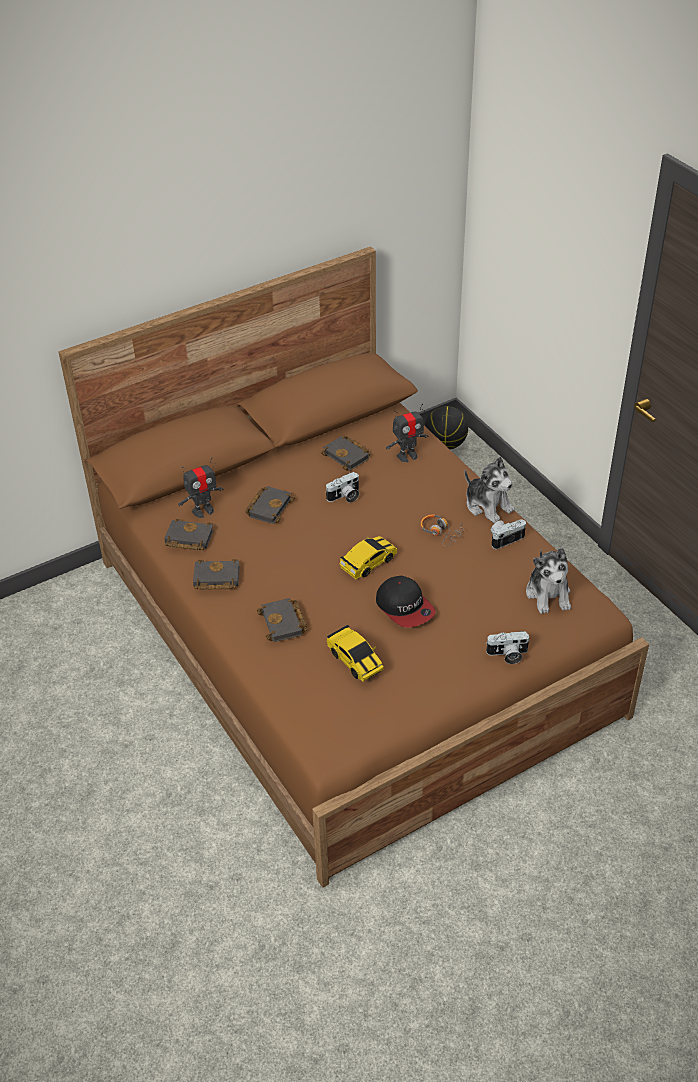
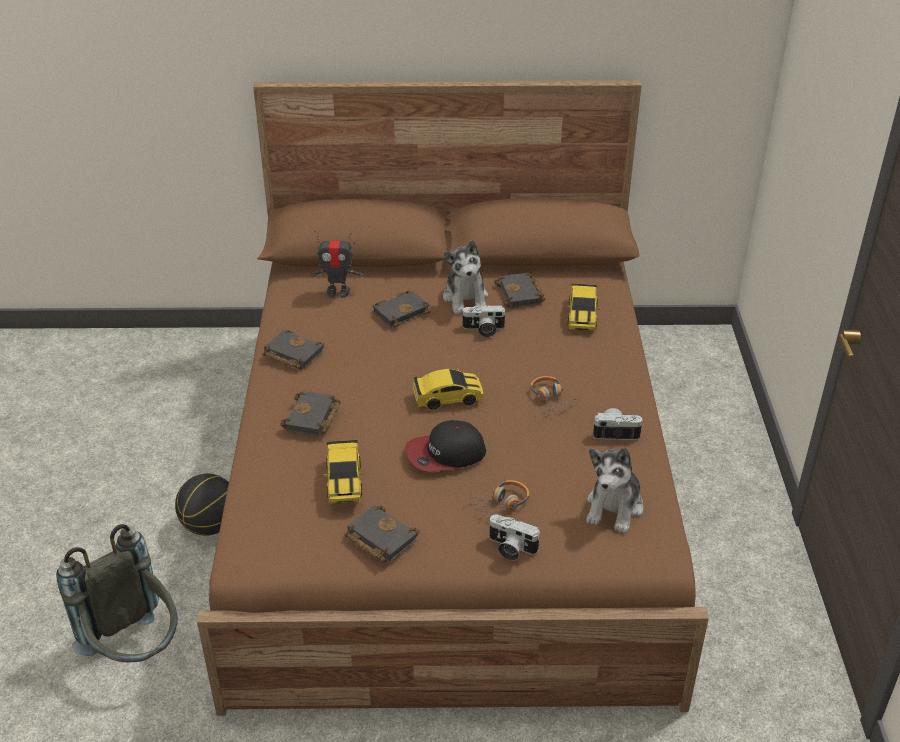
camera: 30 degrees right, 5 degrees down
(187, 539) = (301, 310): black book -> black book (378, 538)
(219, 875) = (136, 652): none -> grey backpack
(405, 607) = (445, 454): cap -> cap turned 75 degrees clockwise
(407, 456) = (582, 316): toy robot -> toy car
(445, 444) = (698, 349): basketball -> basketball (210, 525)
(475, 627) = (501, 505): none -> headphones
(488, 505) = (626, 394): plush toy -> plush toy (466, 298)

